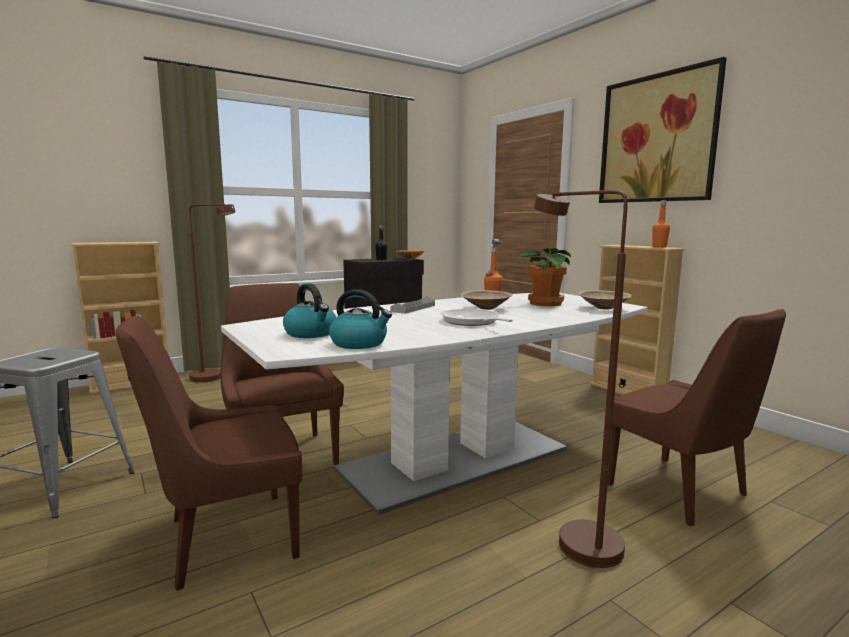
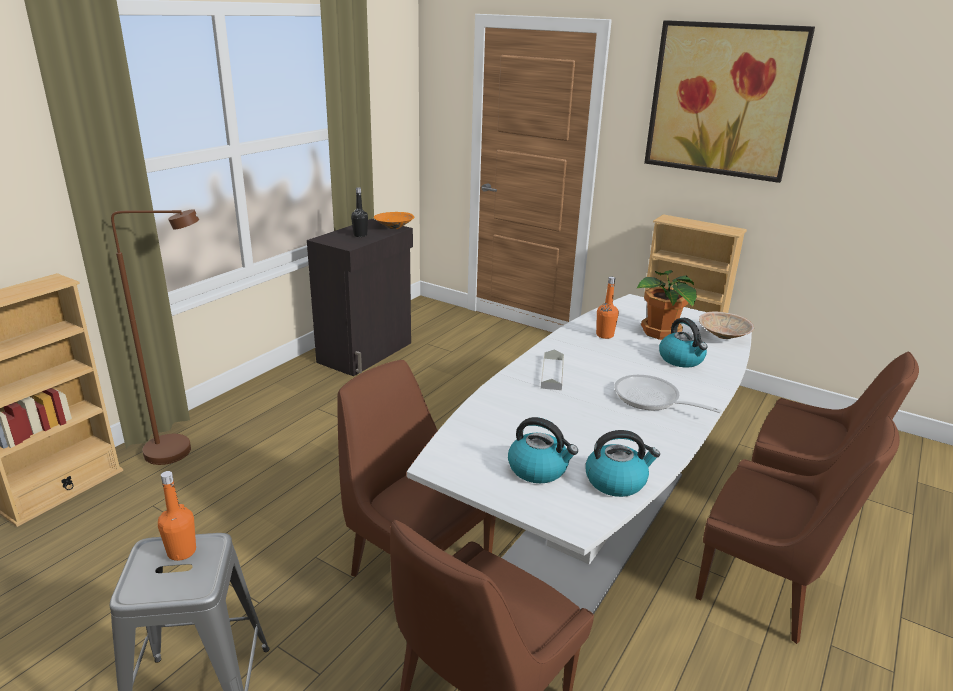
camera: 25 degrees left, 15 degrees up
(485, 309) = (622, 359): beige bowl -> none
(539, 312) = (681, 359): none -> kettle
(574, 538) = (765, 589): brown floor lamp -> brown chair
(659, 247) = (722, 228): orange bottle -> orange bottle (182, 552)

